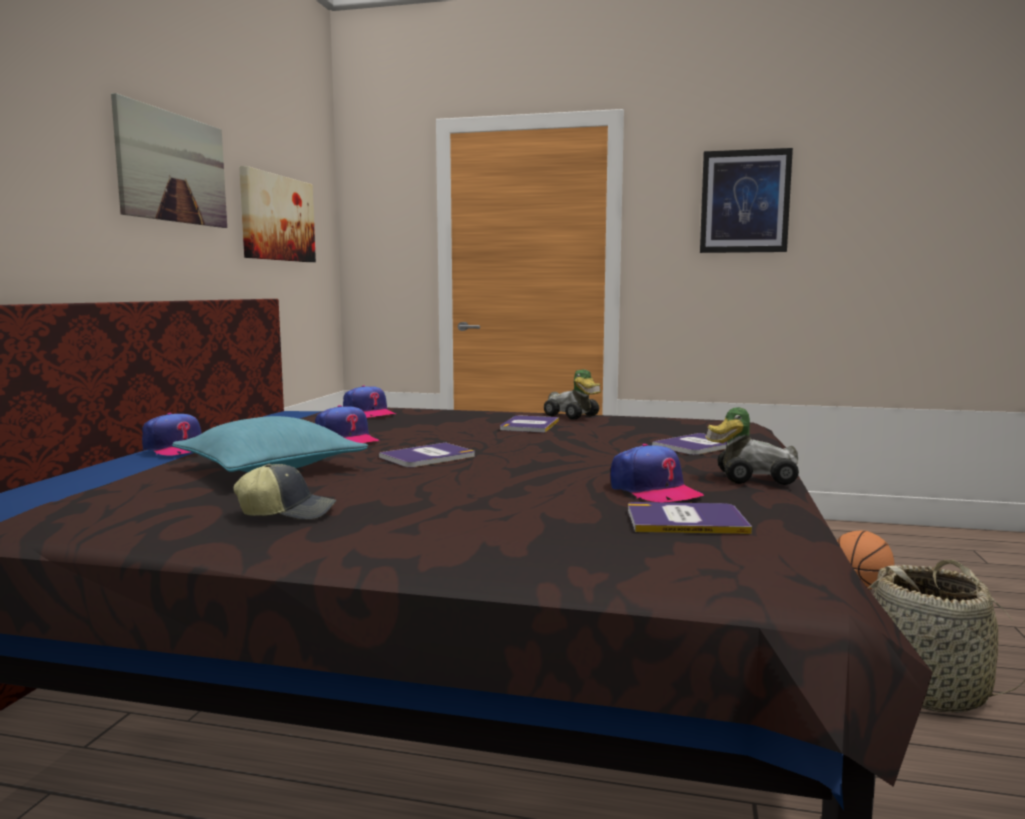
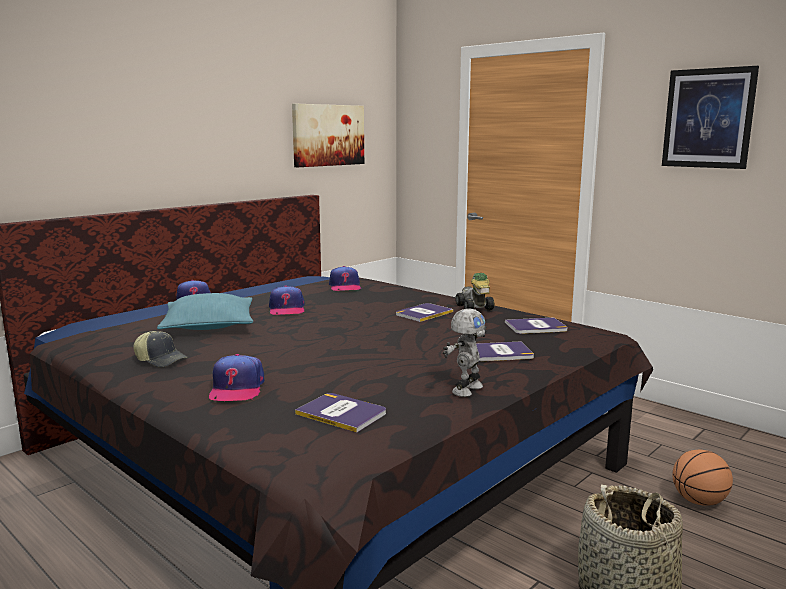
camera: 30 degrees right, 5 degrees up
(173, 168) = (231, 114): picture -> none
(428, 457) = (303, 332): book -> book (536, 327)
(653, 490) = (376, 386): cap -> cap (236, 388)
(750, 478) = (466, 389): toy car -> toy robot

